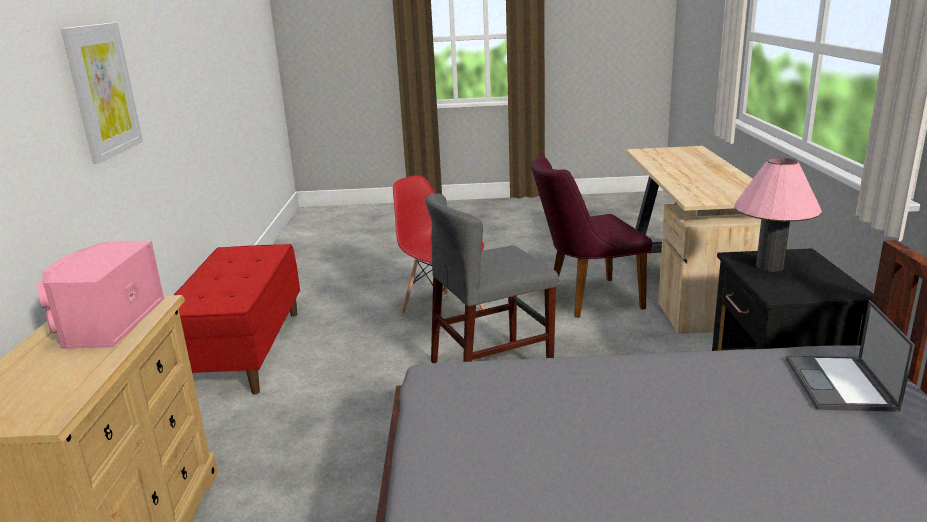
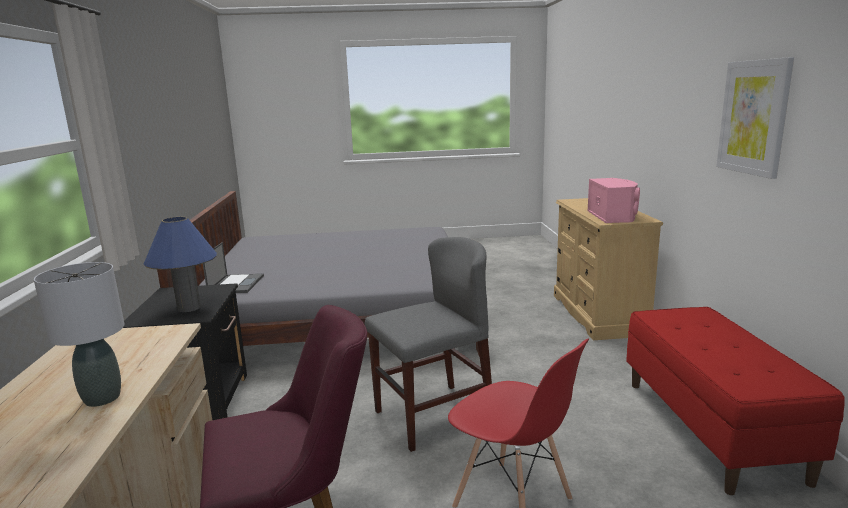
camera: 175 degrees right, 5 degrees down
(676, 175) = (103, 398): none -> grey table lamp
(769, 266) = (189, 308): pink table lamp -> blue table lamp

